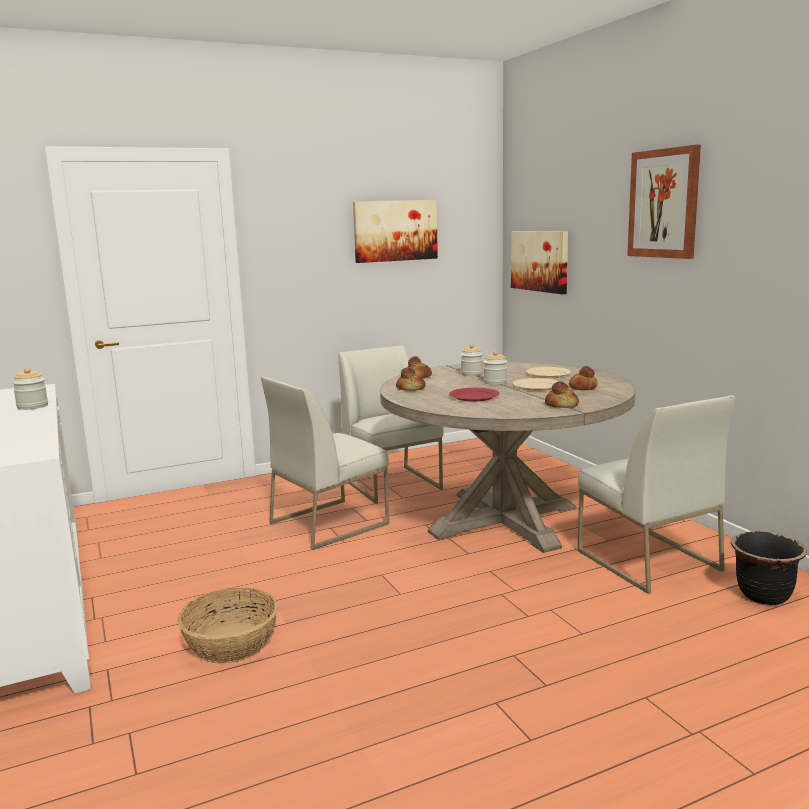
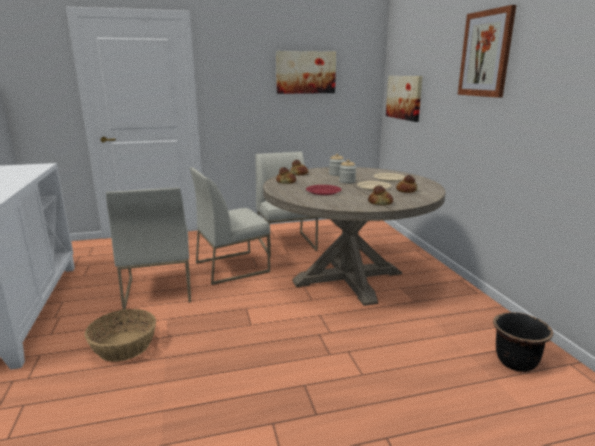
camera: 10 degrees right, 5 degrees up
(32, 406) = (22, 177): jar -> none
(646, 560) = (435, 321): white chair -> white chair (158, 289)

